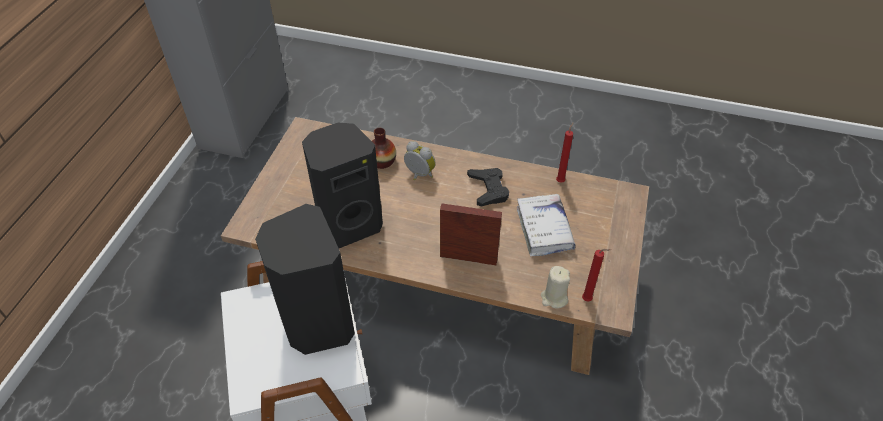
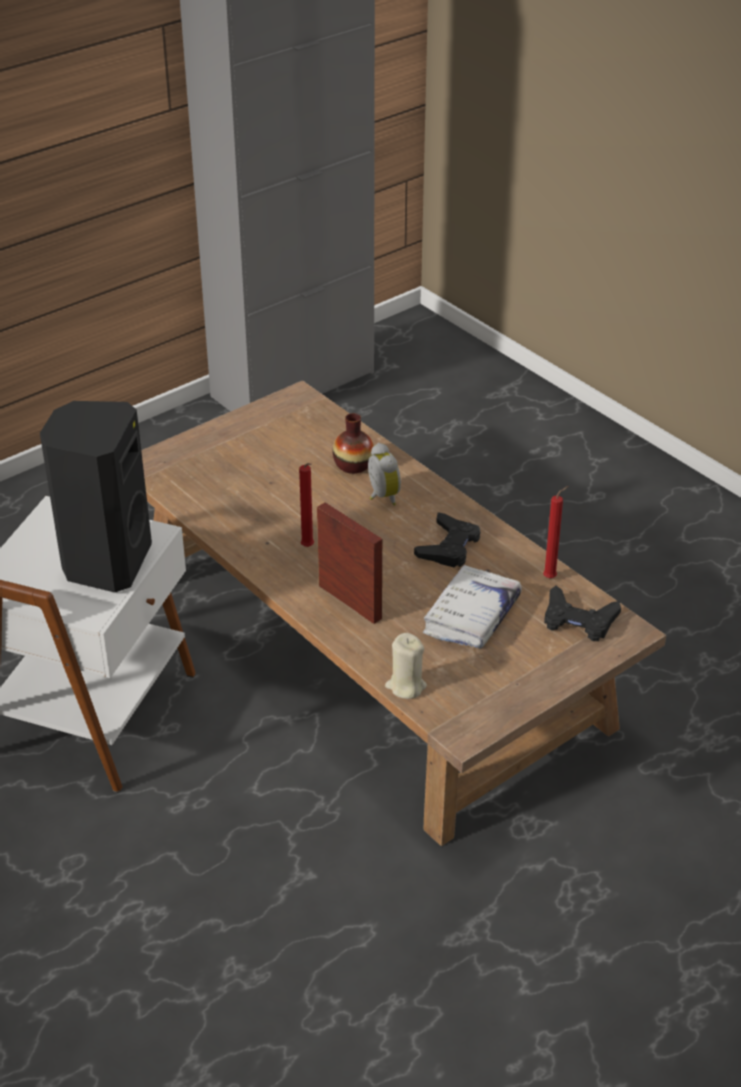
camera: 35 degrees right, 10 degrees down
(348, 224) = (251, 510): black speaker -> none
(588, 300) = (444, 708): red candle -> red candle (308, 548)
(600, 201) = (578, 620): none -> black game controller

